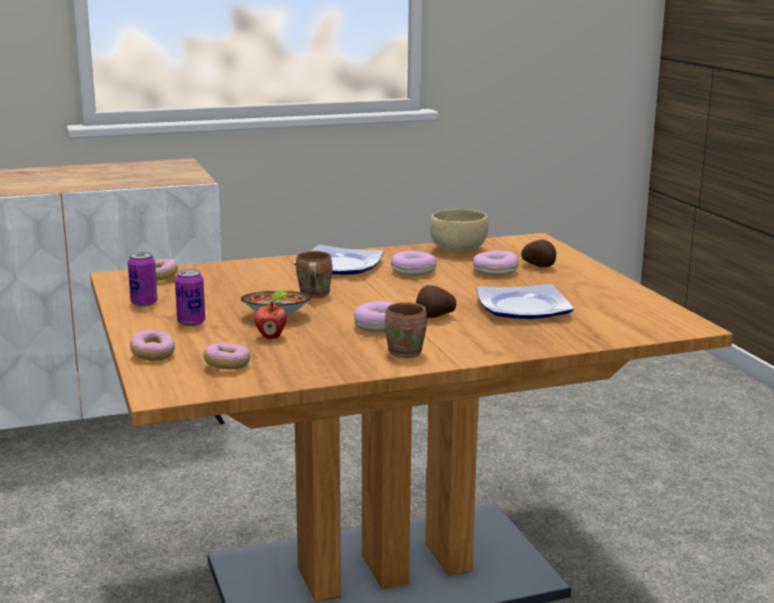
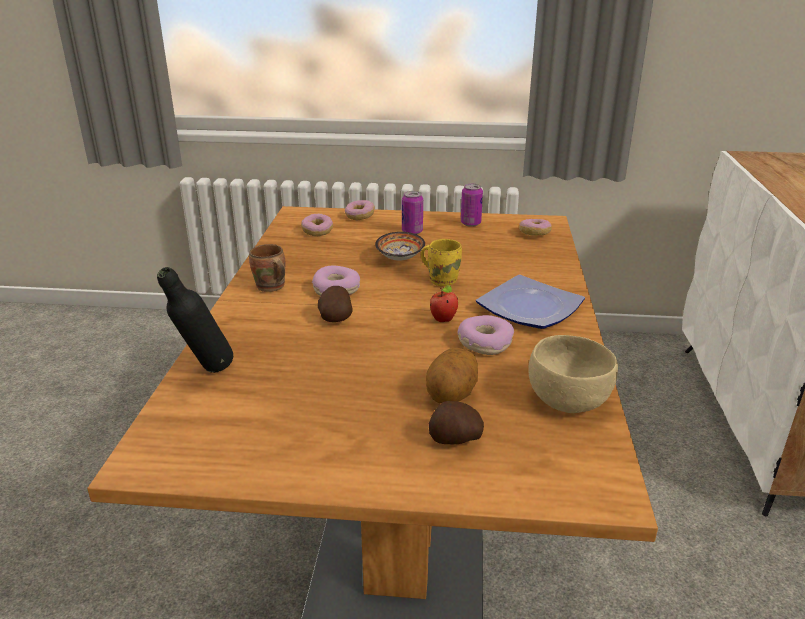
camera: 115 degrees right, 10 degrees up
(272, 336) = (356, 250): apple -> apple (444, 320)
(312, 295) = (442, 279): brown mug -> yellow mug
(495, 271) = (452, 395): donut -> potato
(524, 307) = (313, 372): plate -> none
(579, 337) = (205, 373): none -> black bottle

